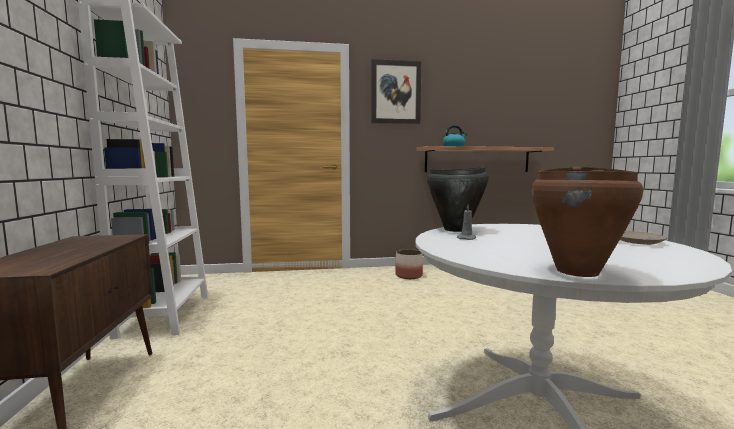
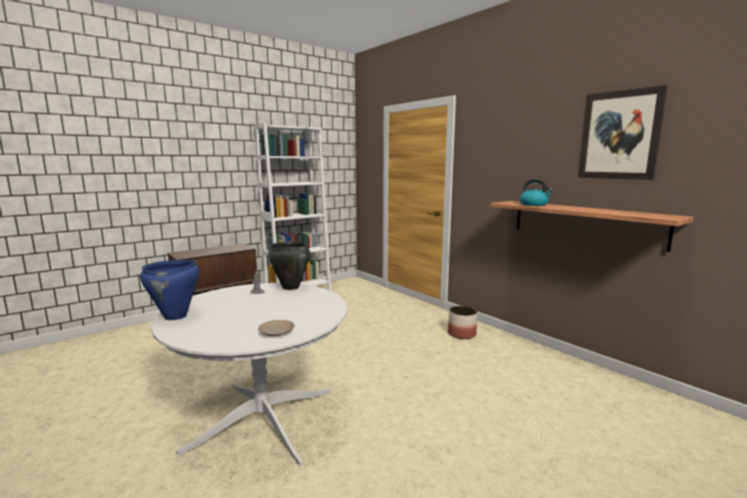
camera: 60 degrees right, 5 degrees up
(395, 92) = (492, 139): picture -> picture (619, 135)
(578, 271) = (175, 316): brown cooking pot -> blue cooking pot

